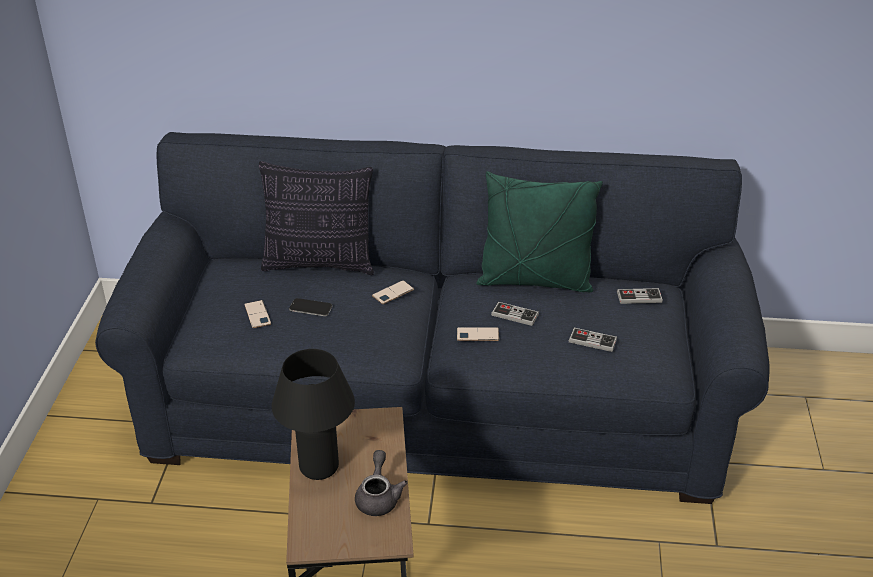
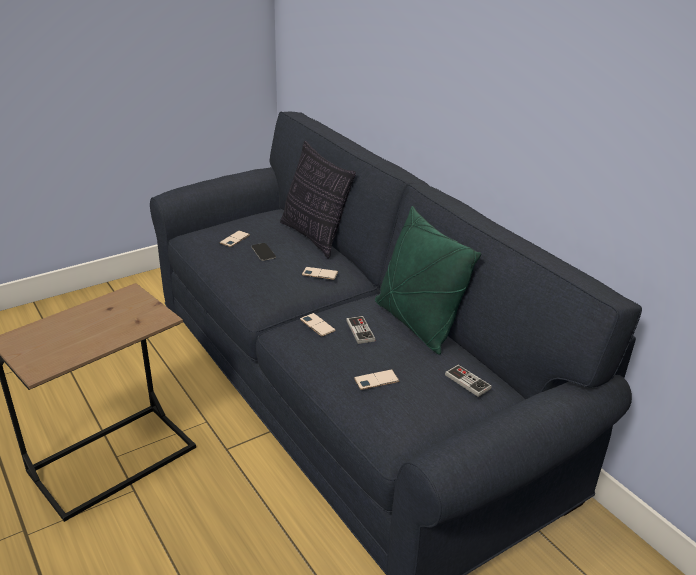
camera: 50 degrees right, 5 degrees down
(319, 467) = (89, 313): black table lamp -> none
(378, 497) = (77, 347): grey teapot -> none
(592, 341) = (376, 380): game controller -> phone

